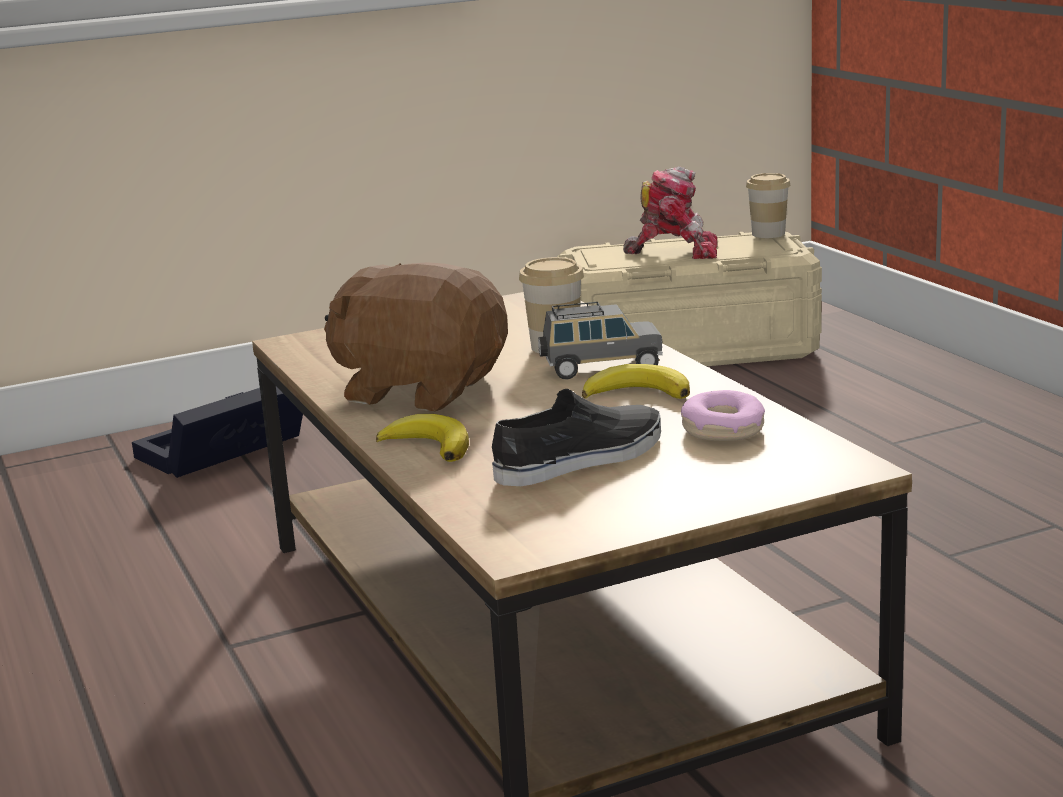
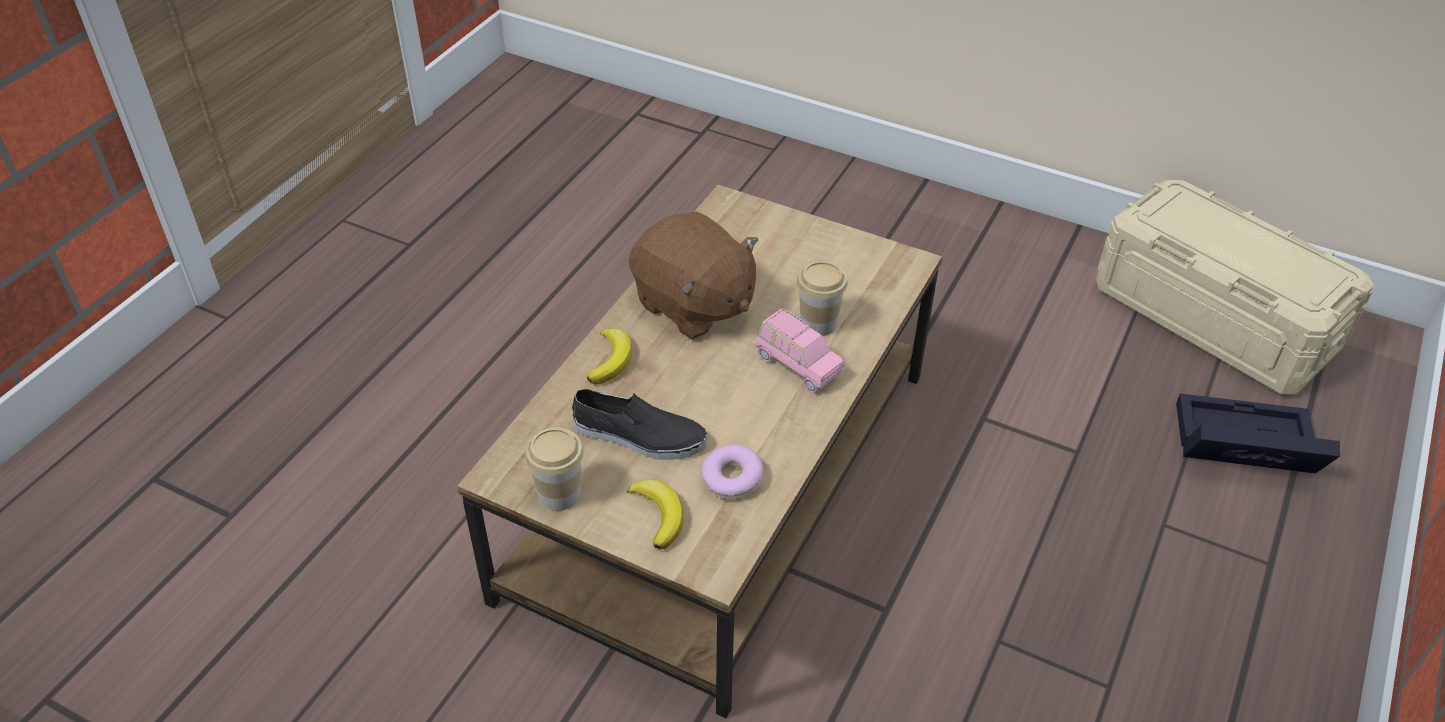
camera: 50 degrees right, 25 degrees up
(221, 452) = (809, 198): black storage box -> black storage box (1241, 447)
(421, 390) = (693, 305): brown plush toy -> brown plush toy turned 150 degrees clockwise
(601, 368) = (797, 365): grey toy car -> pink toy car
(637, 392) = (767, 406): banana -> banana (658, 515)
(674, 251) = (1233, 240): toy robot -> none
(768, 234) = (1338, 272): cup -> cup (559, 494)

